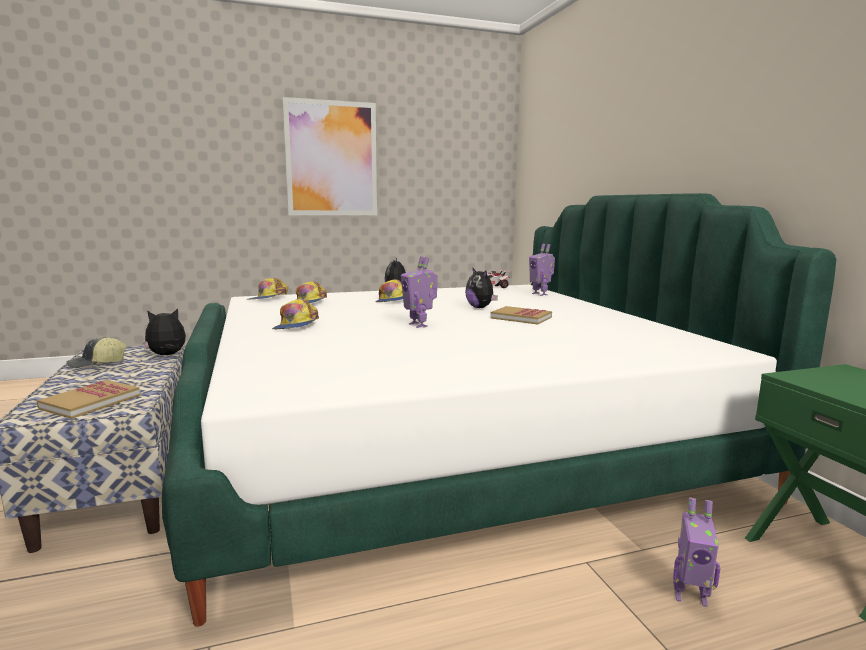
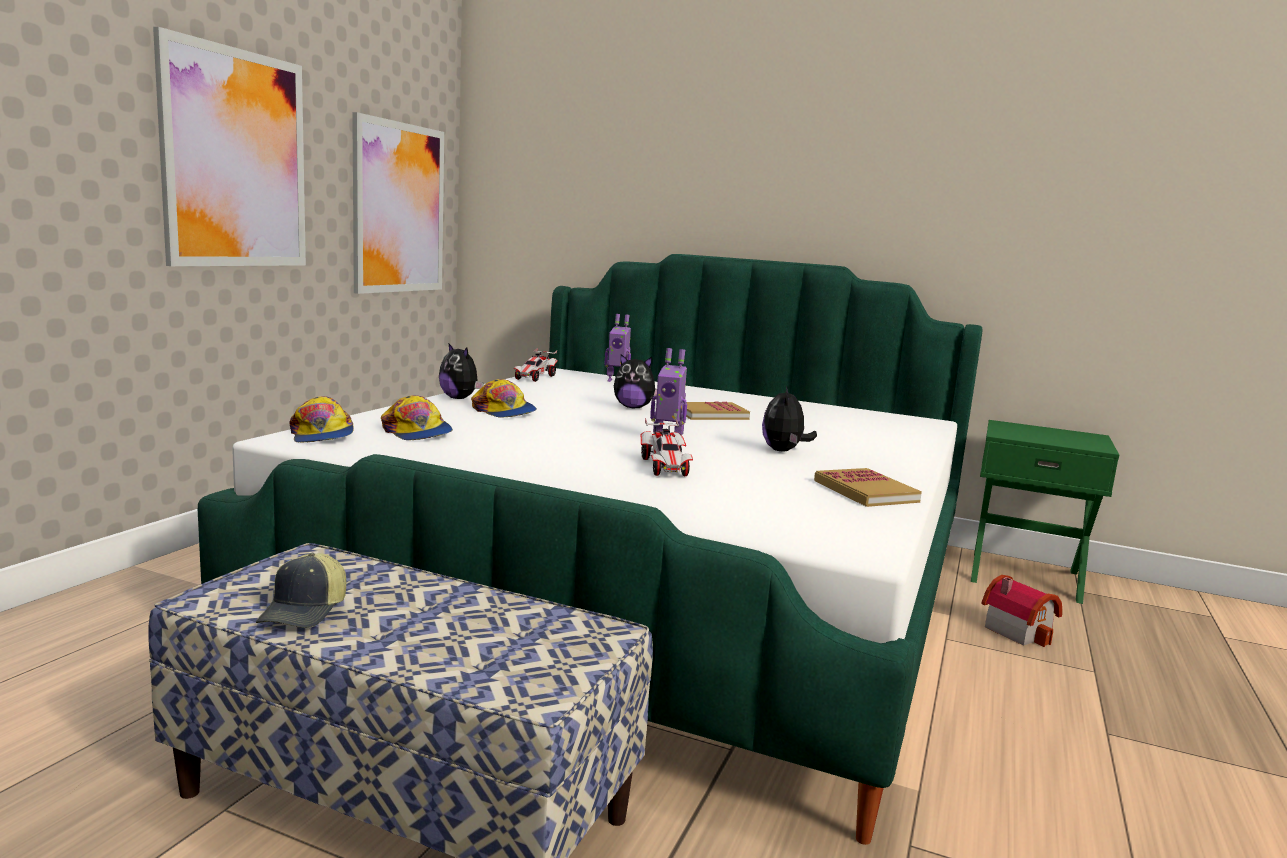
camera: 50 degrees left, 0 degrees up
(90, 402) = (539, 649): book -> book (865, 491)
(167, 355) = (365, 565): plush toy -> plush toy (784, 451)
(296, 325) = (555, 467): cap -> none
(351, 336) = (665, 467): none -> toy car
(457, 180) = (399, 208): none -> picture
(690, 596) = (1018, 630): toy robot -> toy house

